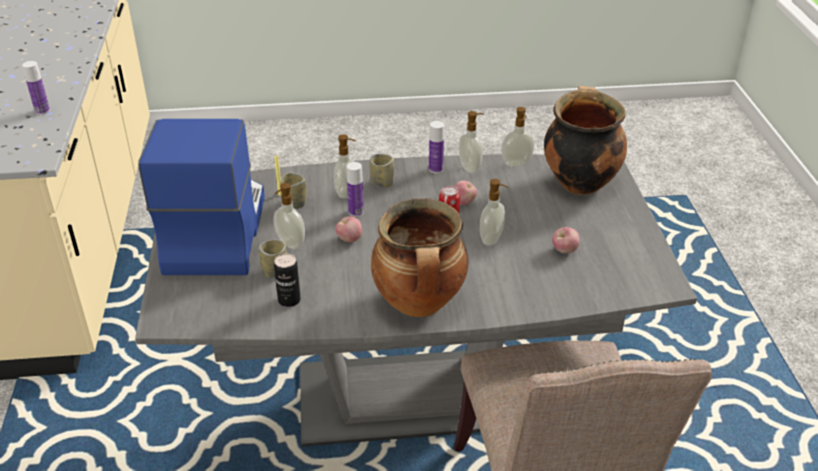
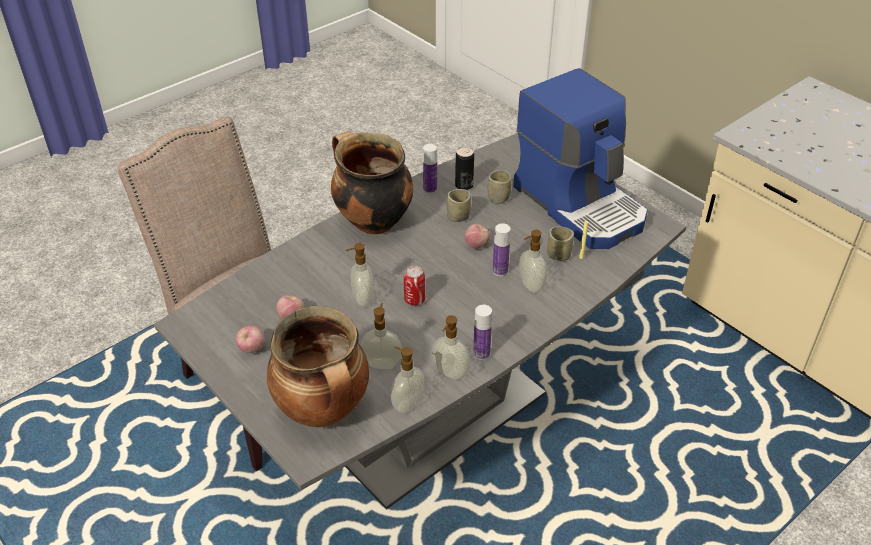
camera: 145 degrees right, 5 degrees up
(42, 111) = (826, 168): bottle -> bottle (430, 189)
(290, 244) = (515, 221): soap dispenser -> soap dispenser (382, 363)
(382, 183) = (513, 311): cup -> cup (458, 217)
(463, 202) = (419, 325): apple -> apple (252, 349)

